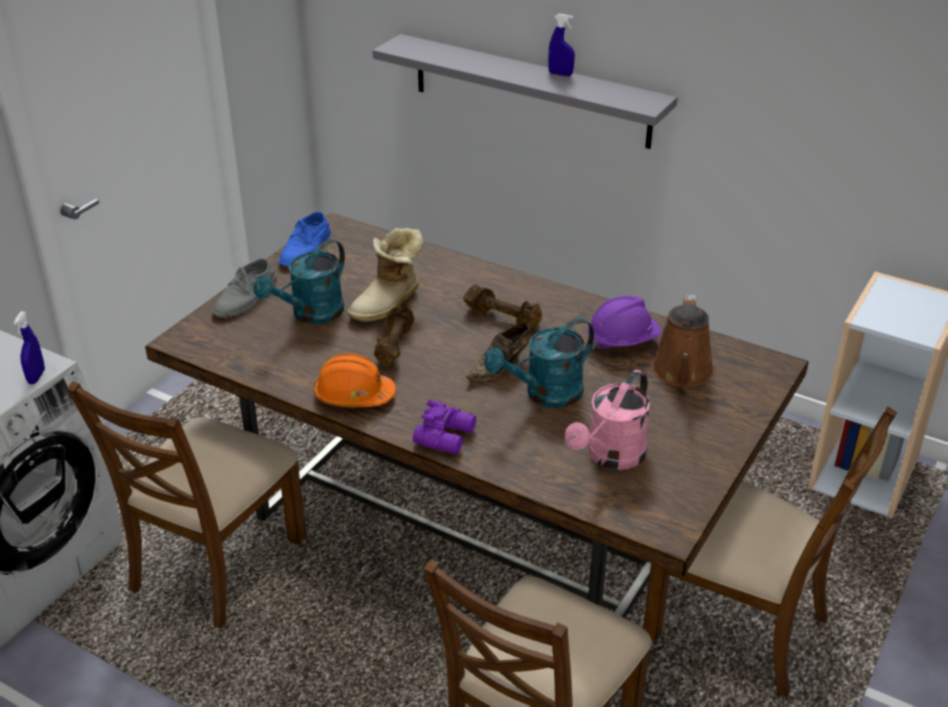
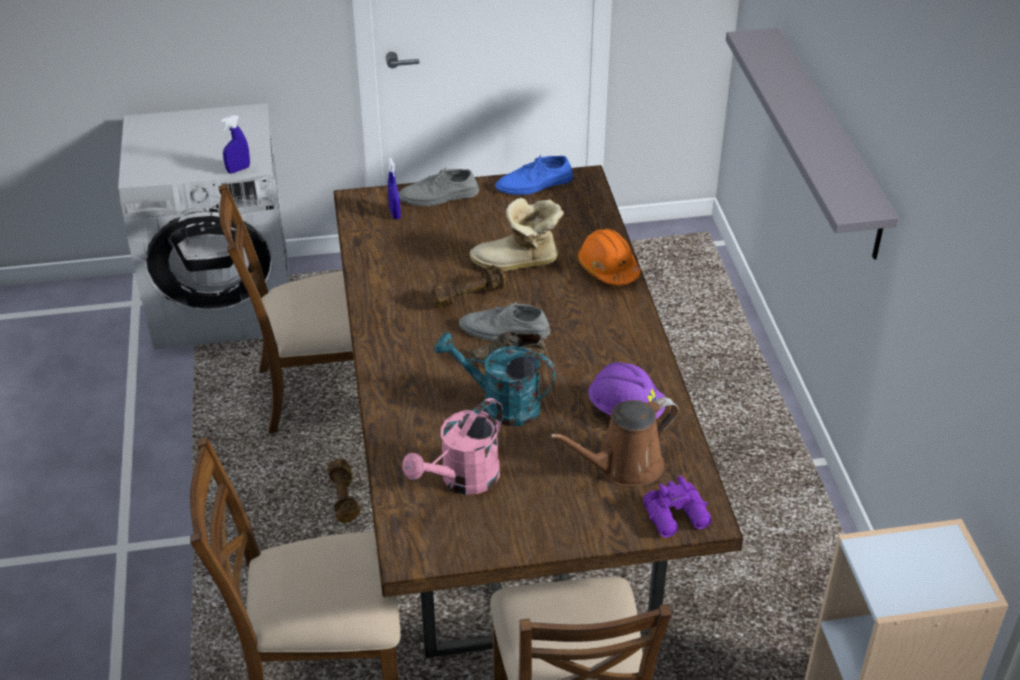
camera: 50 degrees right, 5 degrees up
(311, 314) = (457, 236): turquoise watering can -> none
(353, 395) = (387, 312): orange hard hat -> orange hard hat (608, 268)
(446, 436) = (392, 382): purple binoculars -> purple binoculars (678, 517)
(461, 350) = (504, 331): none -> grey shoe
(503, 317) = (576, 328): brown dumbbell -> brown dumbbell (345, 499)
(560, 74) = (835, 137): blue spray bottle -> blue spray bottle (395, 213)
(610, 457) = (462, 480): pink watering can -> pink watering can turned 45 degrees counterclockwise

